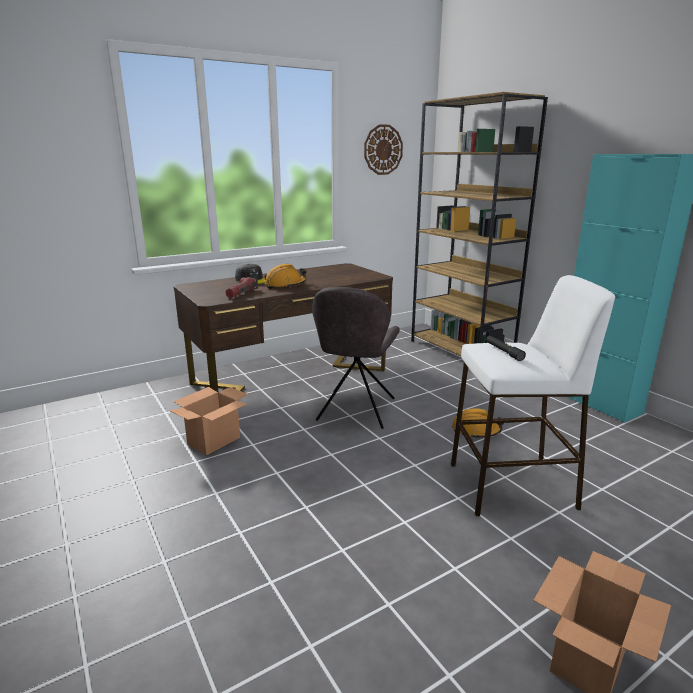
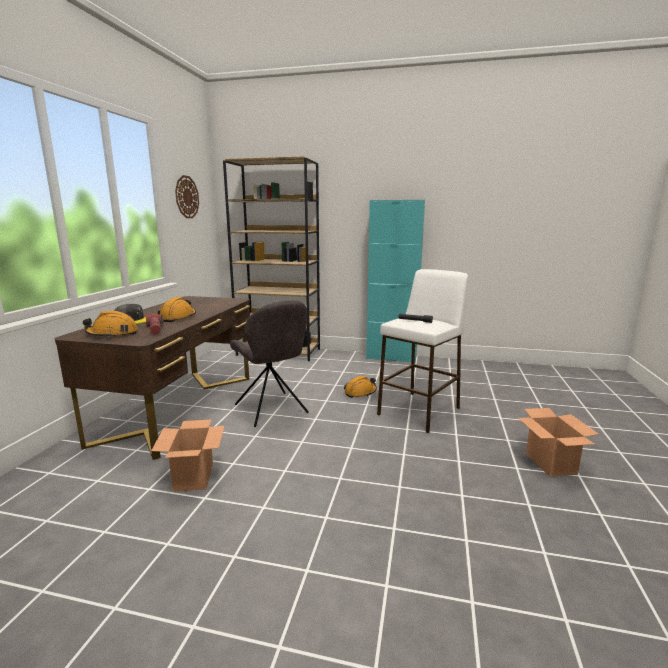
camera: 45 degrees left, 5 degrees down
(209, 290) = (112, 334): none -> orange hard hat

